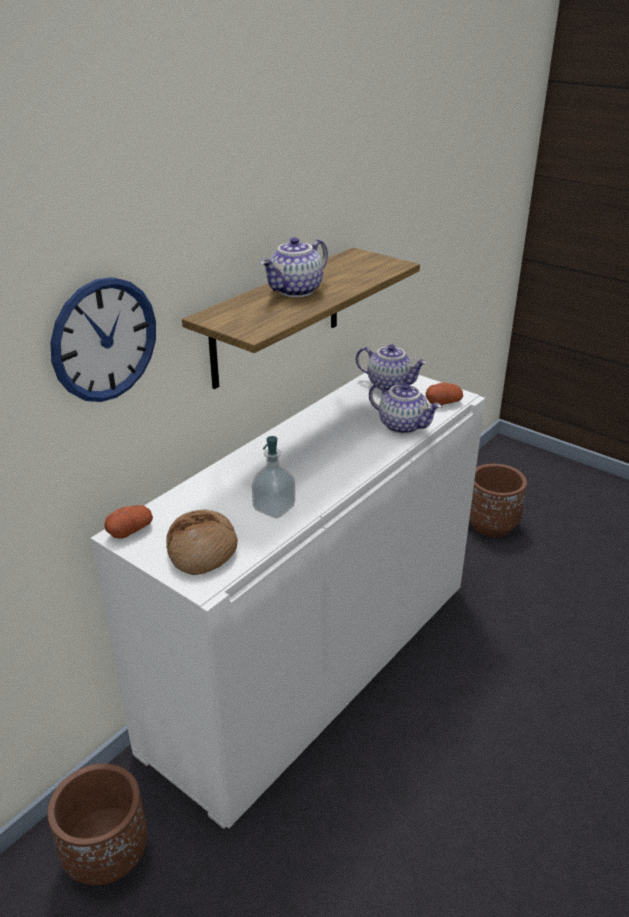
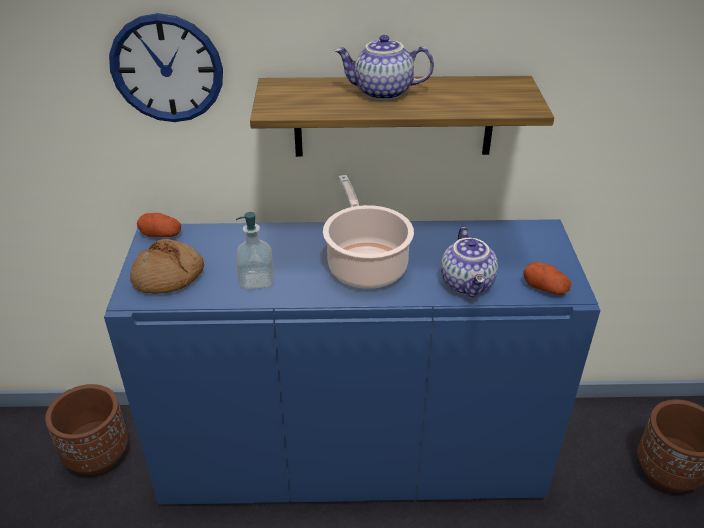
camera: 50 degrees right, 5 degrees up
(314, 664) = (352, 453): white cabinet -> blue cabinet
(325, 452) = (365, 264): none -> cooking pot
(390, 384) = (527, 242): teapot -> none

